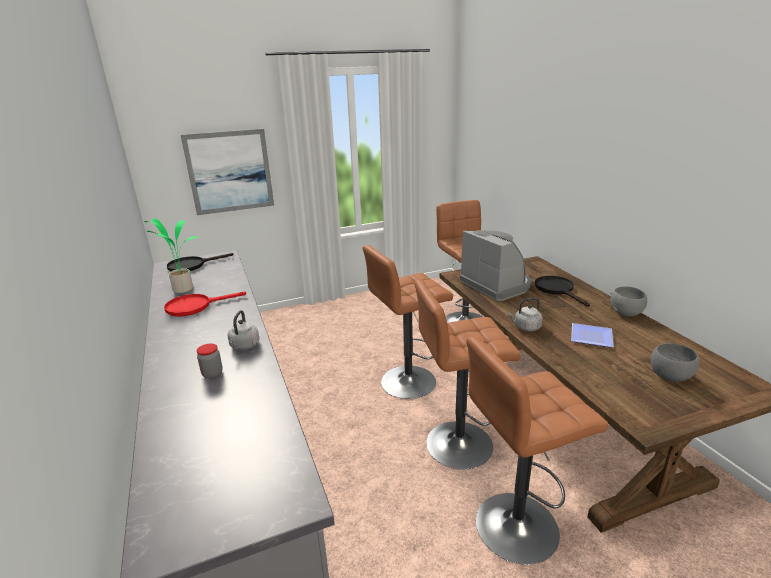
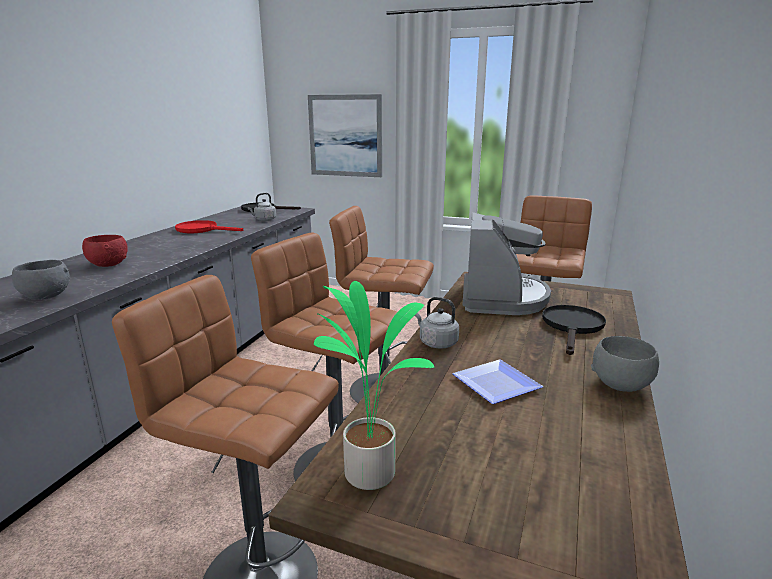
camera: 40 degrees right, 5 degrees down
(182, 289) = (222, 219): potted plant -> potted plant (370, 471)
(212, 373) = (108, 264): jar -> red bowl
(244, 346) = (162, 257): grey kettle -> grey kettle (264, 220)
(670, 376) = (502, 476): grey bowl -> grey bowl (45, 296)

